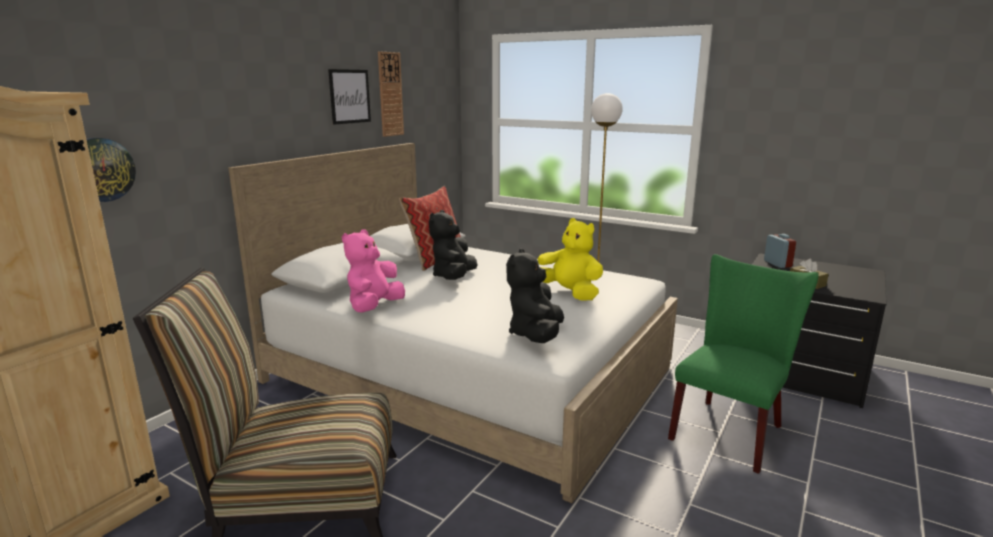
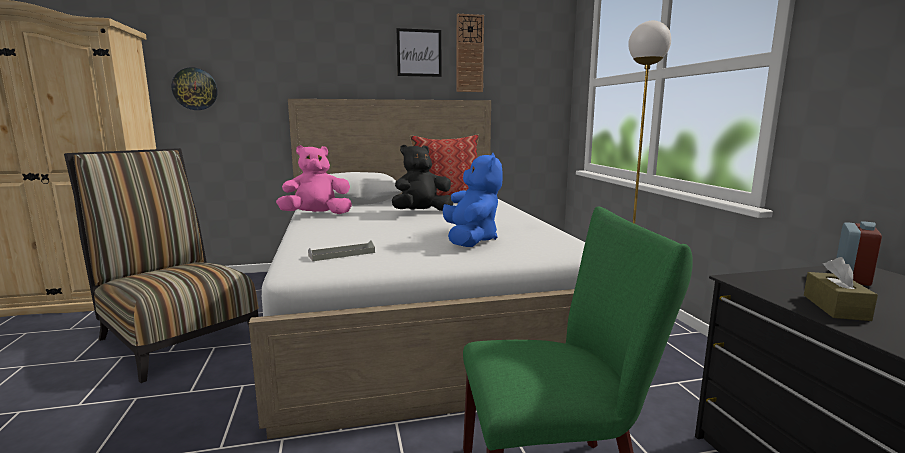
camera: 45 degrees right, 5 degrees down
(536, 335) = (342, 254): black plush toy -> grey tray
(569, 293) = (470, 240): yellow plush toy -> blue plush toy

